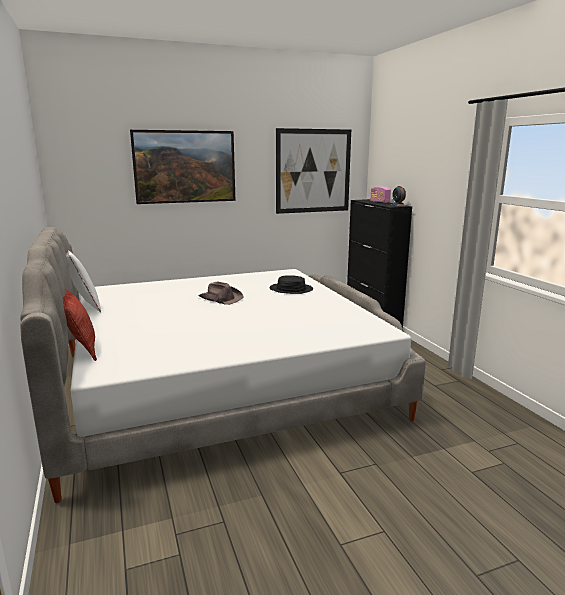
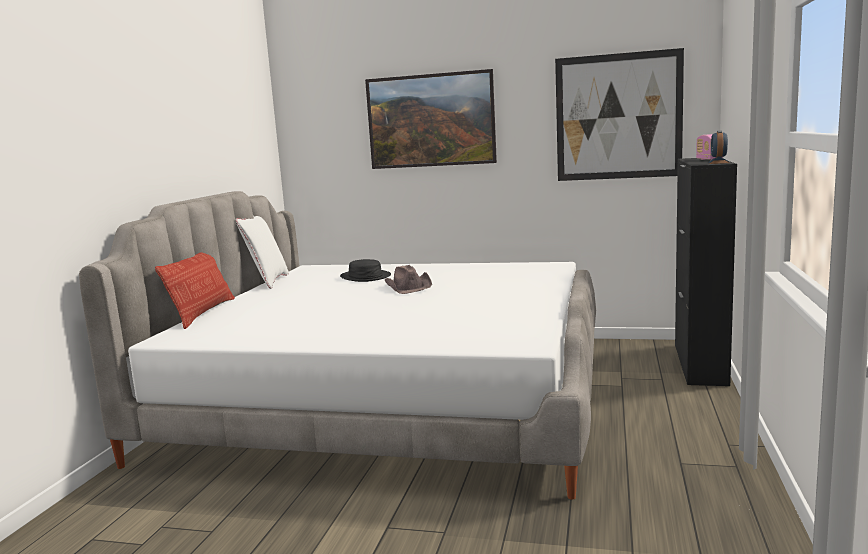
camera: 35 degrees right, 5 degrees down
(291, 289) = (513, 285): black hat -> black hat (365, 277)

